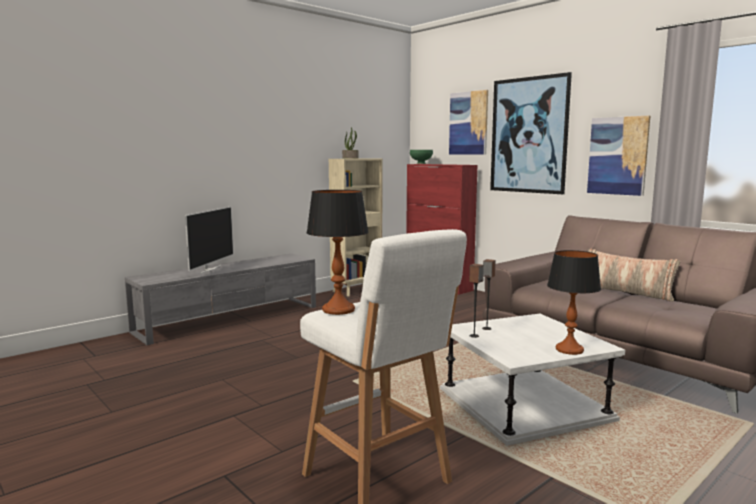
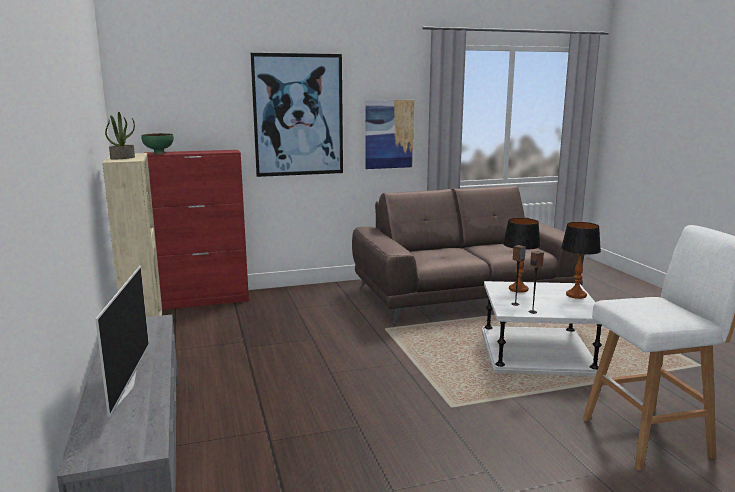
camera: 65 degrees left, 5 degrees up
(209, 269) = (125, 388): television -> television turned 45 degrees clockwise
(338, 310) = (649, 315): table lamp -> table lamp (518, 289)
(468, 123) = (214, 100): picture -> none
(626, 292) = (465, 247): pillow -> none

